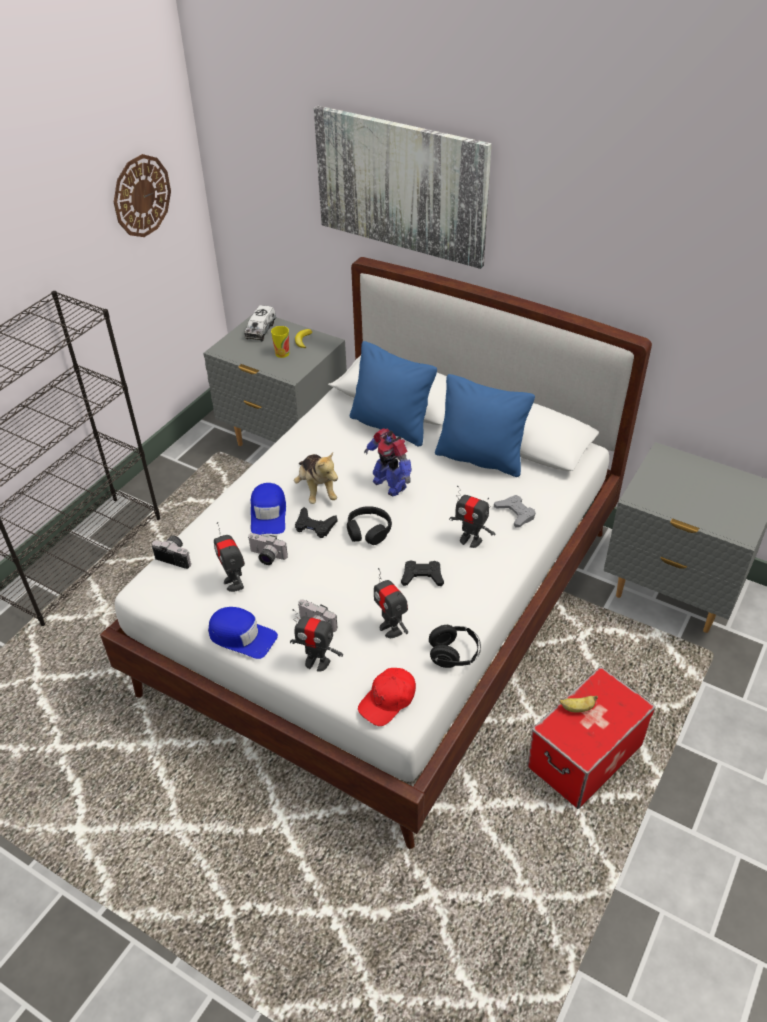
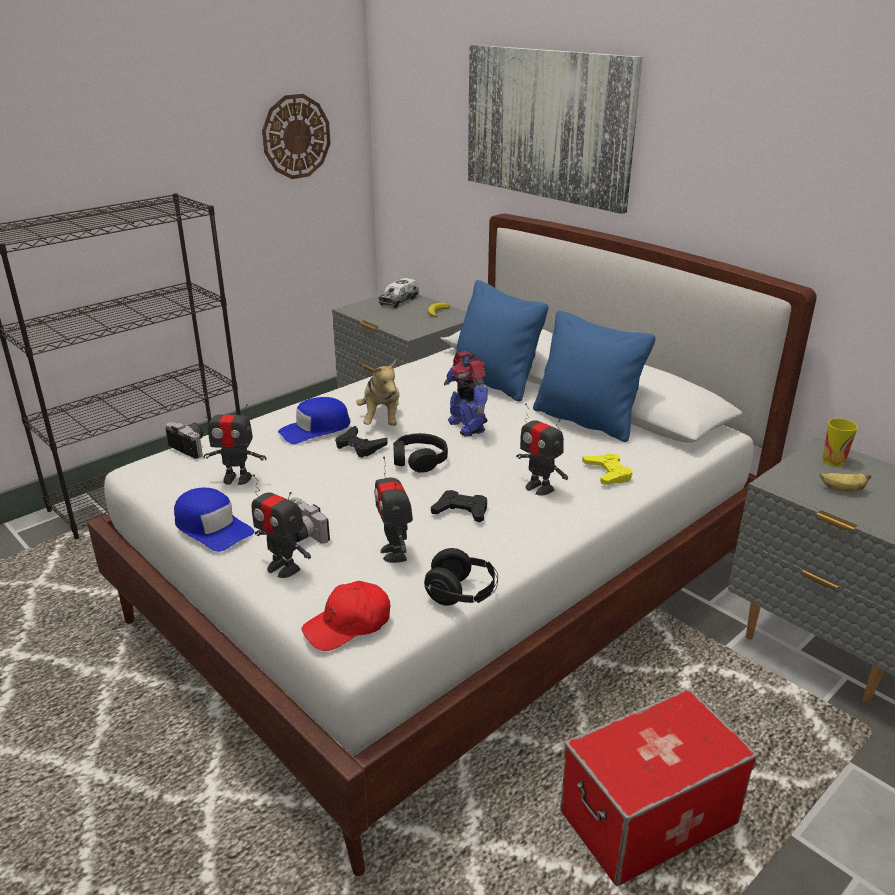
camera: 15 degrees right, 15 degrees down
(234, 583) = (237, 478): toy robot -> toy robot turned 75 degrees counterclockwise
(266, 557) = (287, 462): camera -> none
(268, 514) = (315, 429): blue cap -> blue cap turned 45 degrees clockwise
(282, 353) = (410, 318): cup -> cup (833, 461)
(515, 513) = (607, 473): grey game controller -> yellow game controller
(577, 708) = (638, 731): banana -> banana (842, 490)

